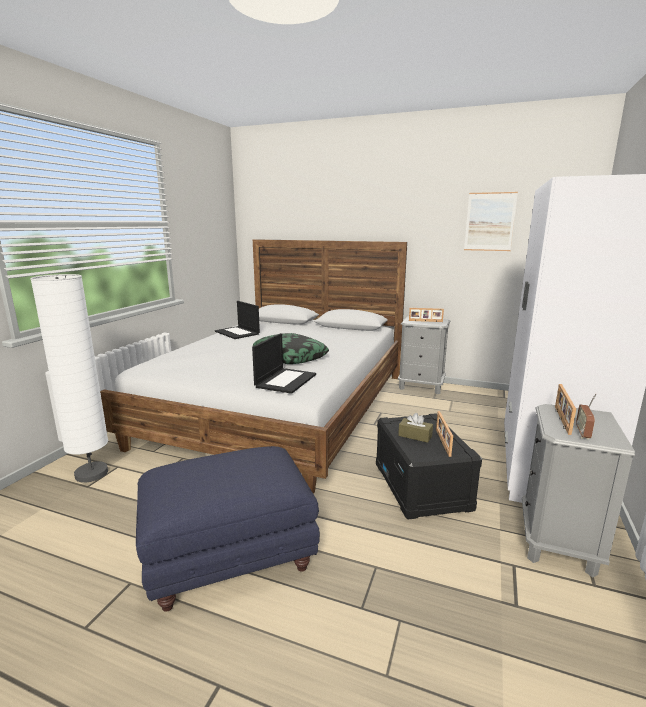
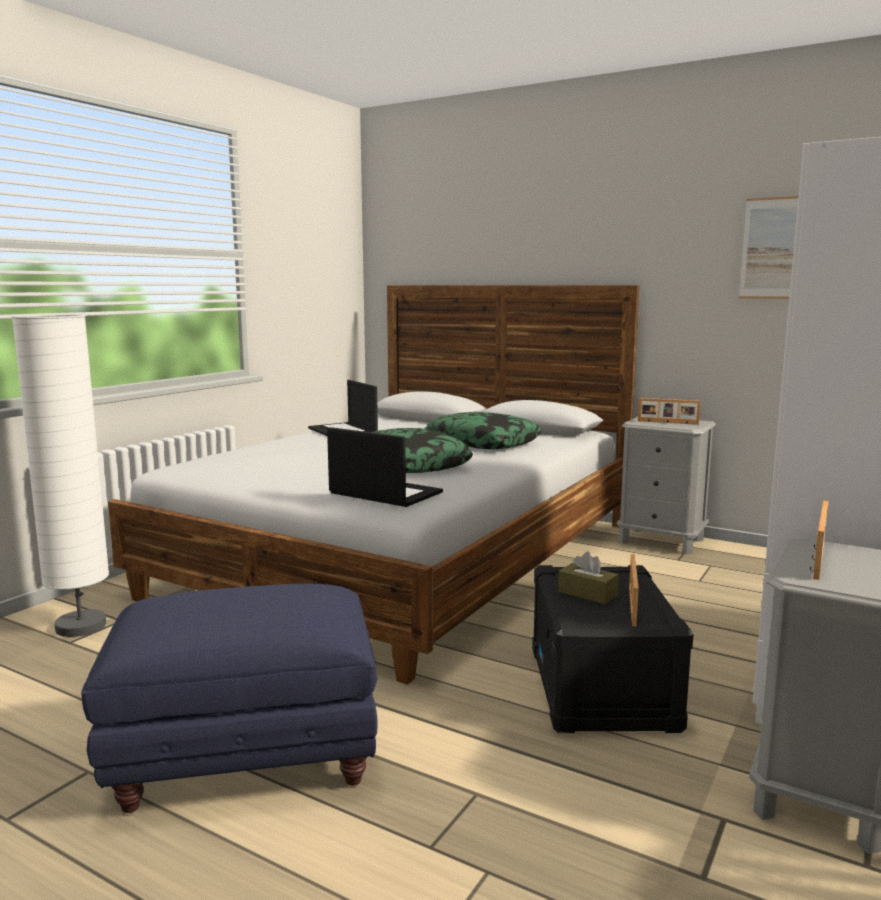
camera: 10 degrees right, 5 degrees down
(285, 380) = (384, 493): laptop -> laptop turned 90 degrees counterclockwise
(325, 338) = (483, 442): none -> pillow
(583, 433) = (842, 579): radio -> none

